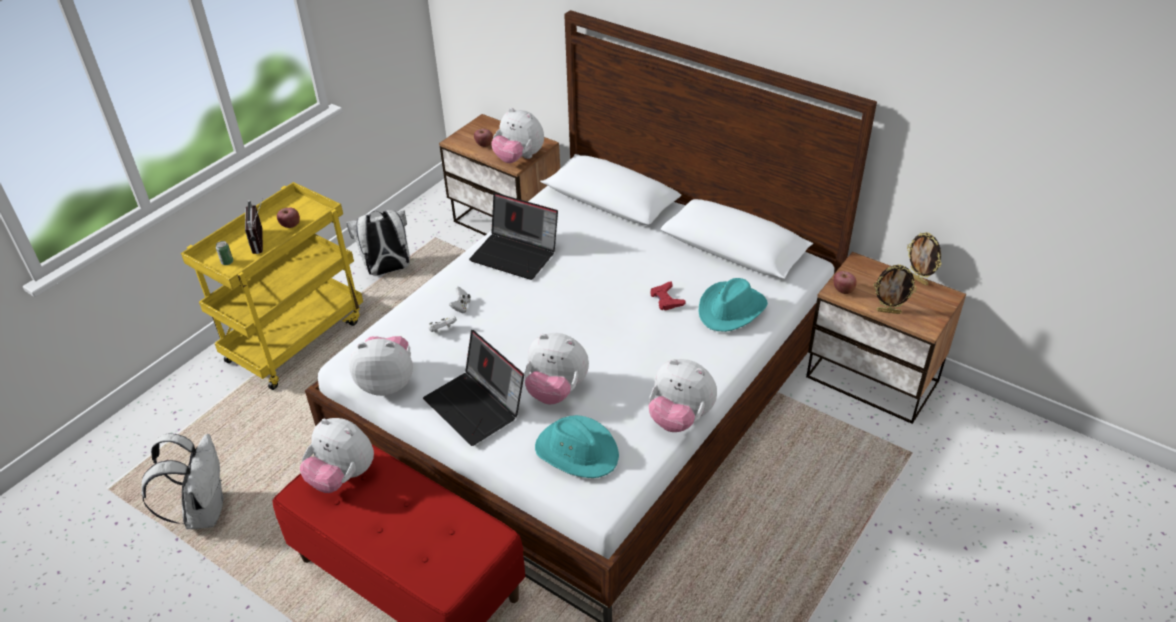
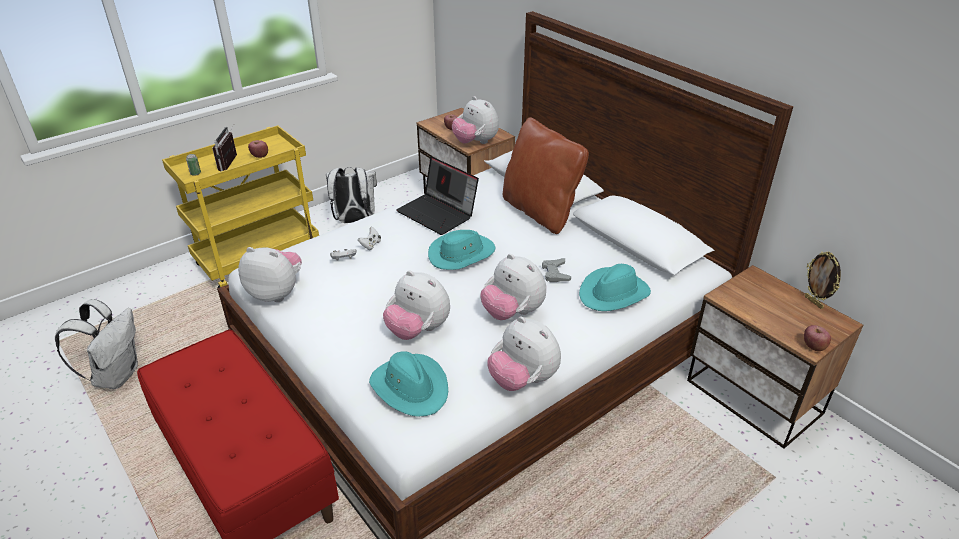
camera: 15 degrees right, 5 degrees down
(342, 477) = (203, 364): plush toy -> plush toy (512, 312)
(476, 406) = (340, 328): laptop -> none
(563, 297) = (461, 254): none -> turquoise hat
(623, 231) = (540, 212): none -> brown pillow
(666, 299) = (555, 273): red game controller -> grey game controller
(843, 290) = (731, 296): apple -> apple (813, 346)
(888, 311) = (773, 325): picture frame -> none

